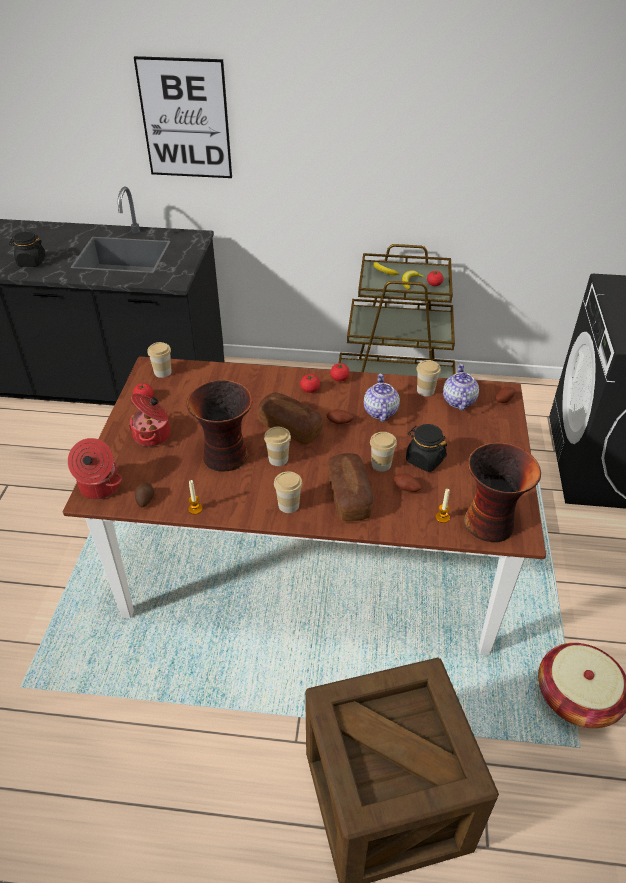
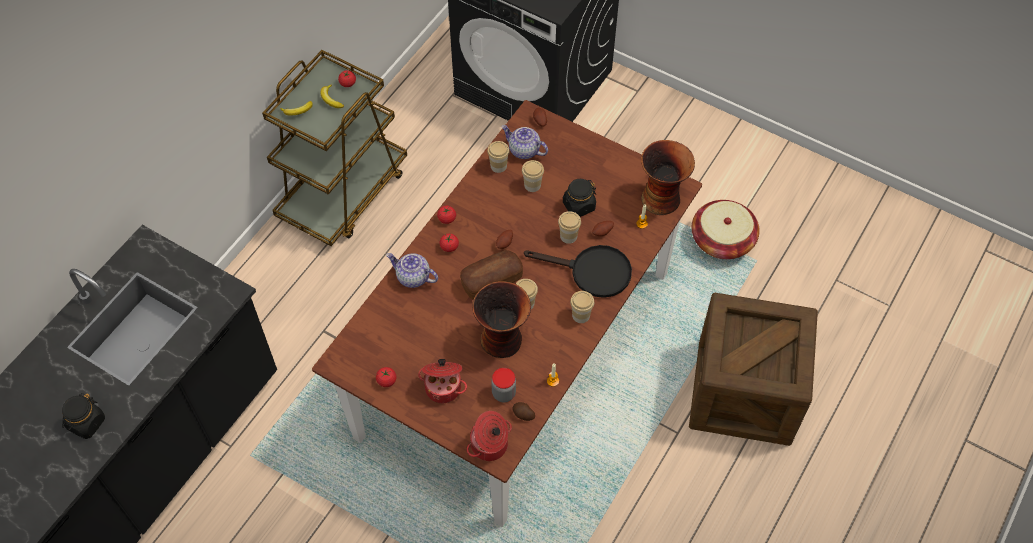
camera: 65 degrees left, 15 degrees up
(162, 372) = (353, 354): cup -> cup (532, 185)
(164, 477) = (504, 393): none -> jar
(185, 119) = (78, 155): picture -> none
(349, 496) = (592, 272): bread -> black frying pan
(380, 411) = (506, 209): teapot -> teapot (412, 277)

